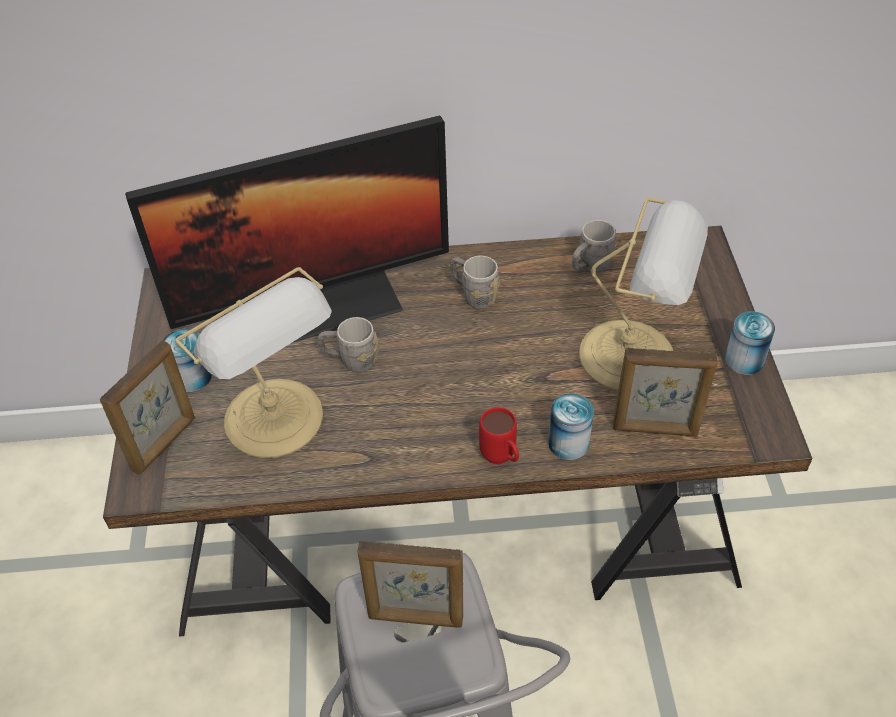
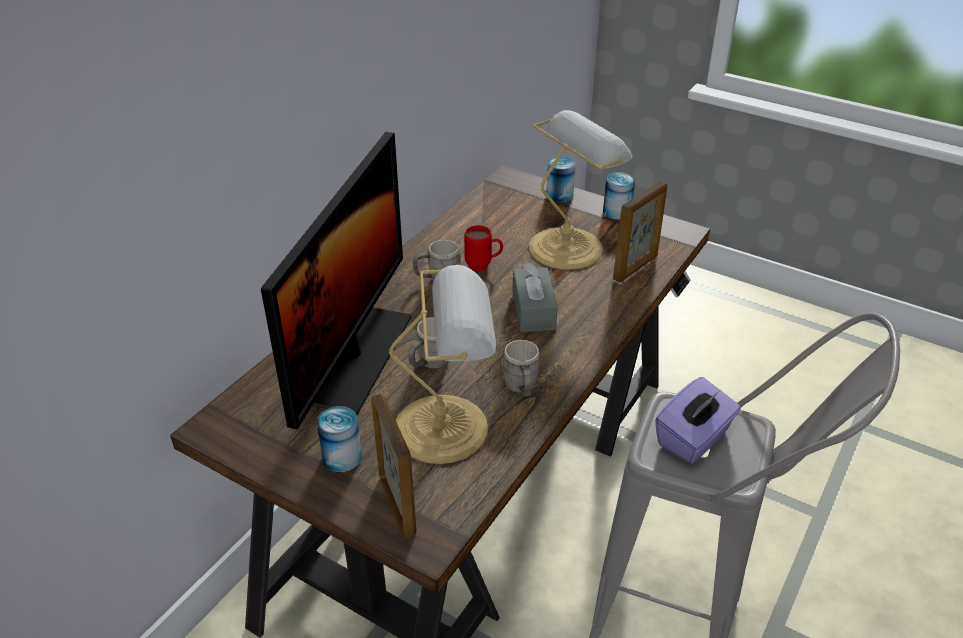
camera: 55 degrees left, 10 degrees down
(415, 618) = (693, 439): picture frame -> purple tissue box
(496, 388) = (533, 310): none -> grey tissue box
(501, 459) = (597, 337): red mug -> red mug (483, 266)
(568, 443) = (612, 304): can -> can (559, 195)
(590, 266) = (473, 223): grey mug -> grey mug (521, 388)

